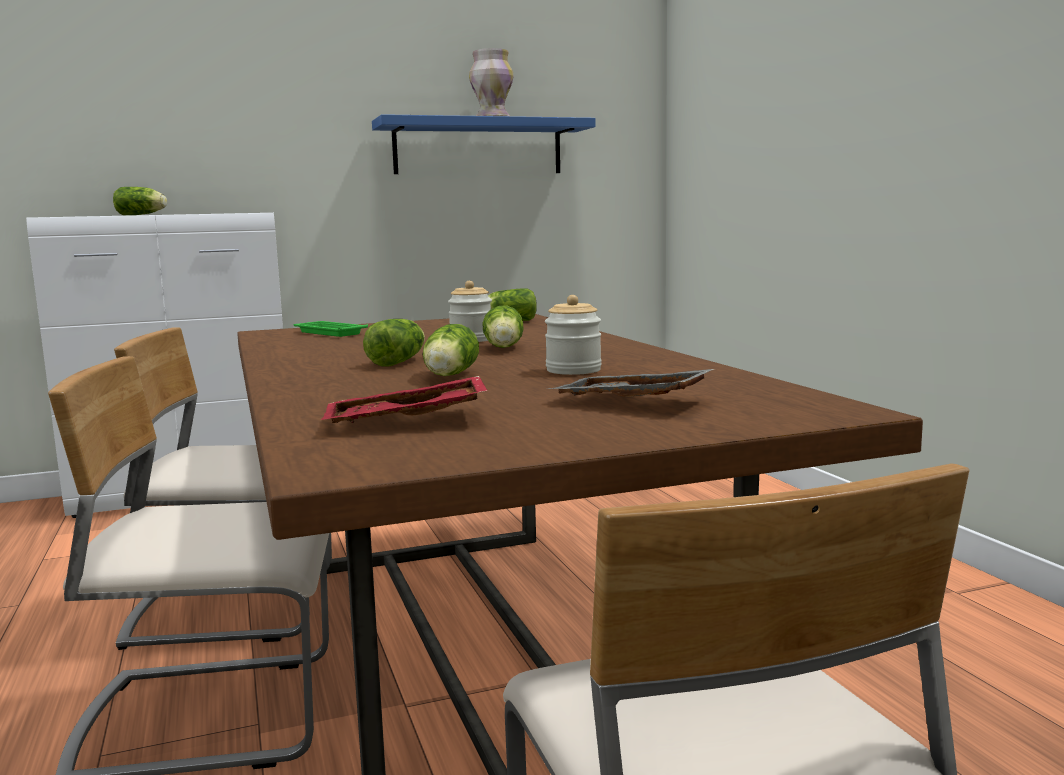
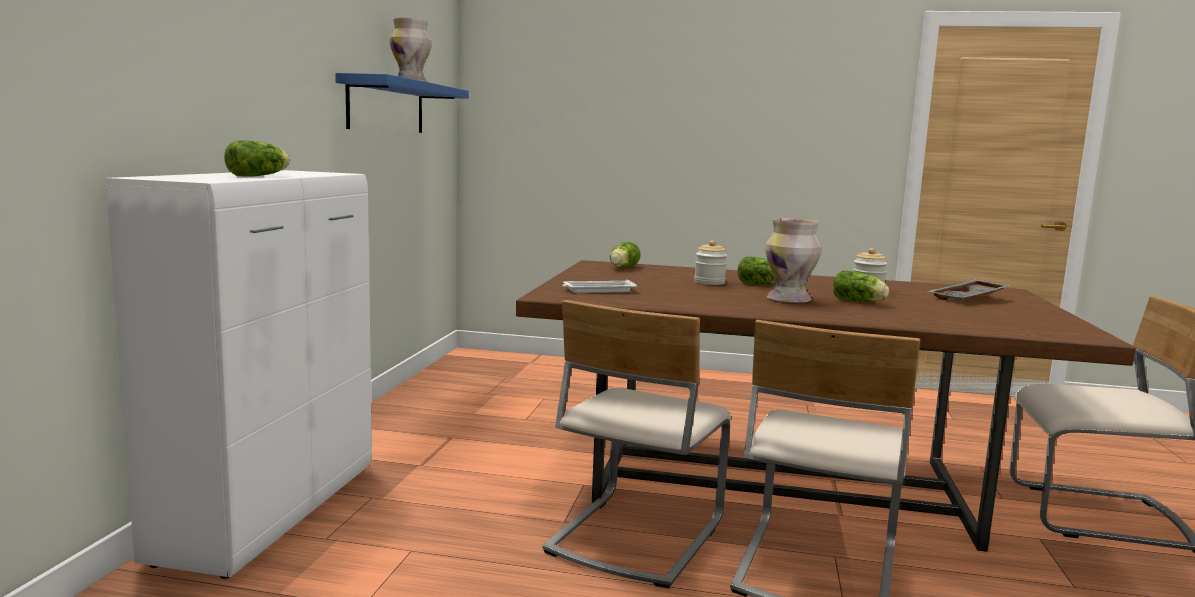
camera: 60 degrees left, 0 degrees up
(329, 333) = (598, 290): green tray -> white tray
(399, 362) = (788, 300): lettuce -> vase
(406, 422) = (992, 320): red tray -> none

